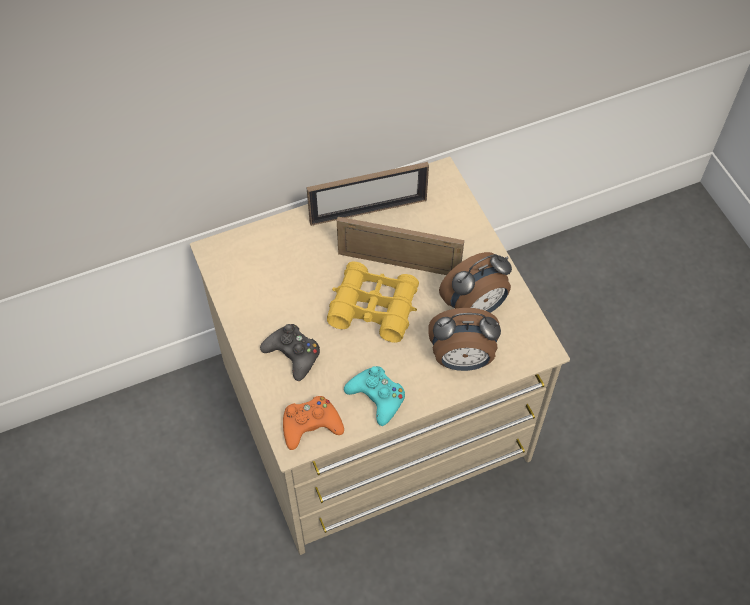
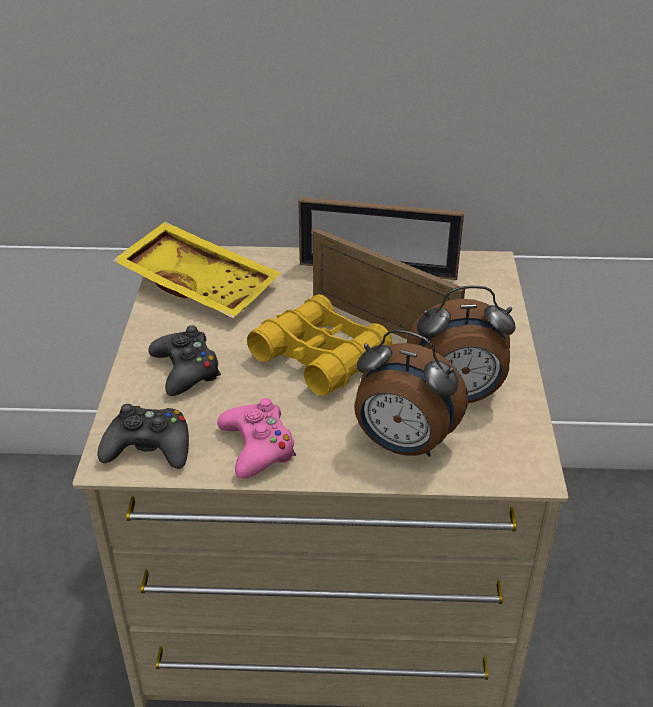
camera: 25 degrees right, 20 degrees down
(252, 271) = (201, 284): none -> yellow tray
(311, 425) = (149, 447): orange game controller -> black game controller
(377, 397) = (258, 447): turquoise game controller -> pink game controller

